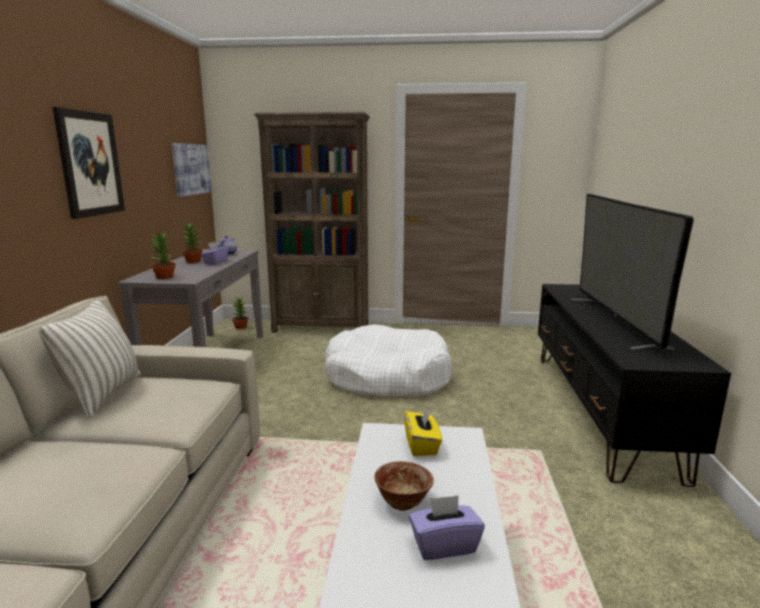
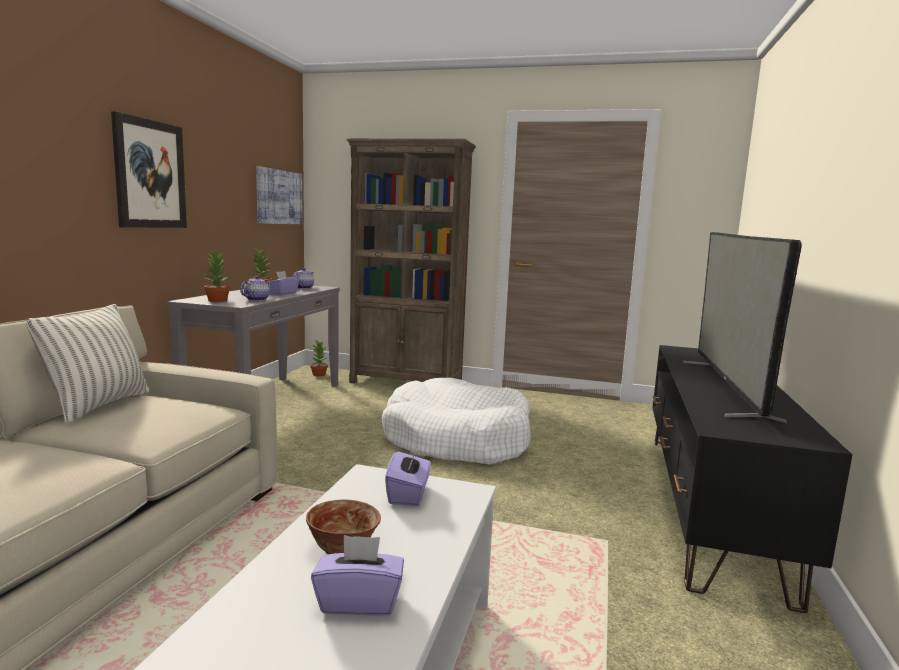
camera: 10 degrees right, 5 degrees down
(199, 272) = (257, 299): none -> teapot
(422, 445) = (408, 494): yellow tissue box -> purple tissue box

